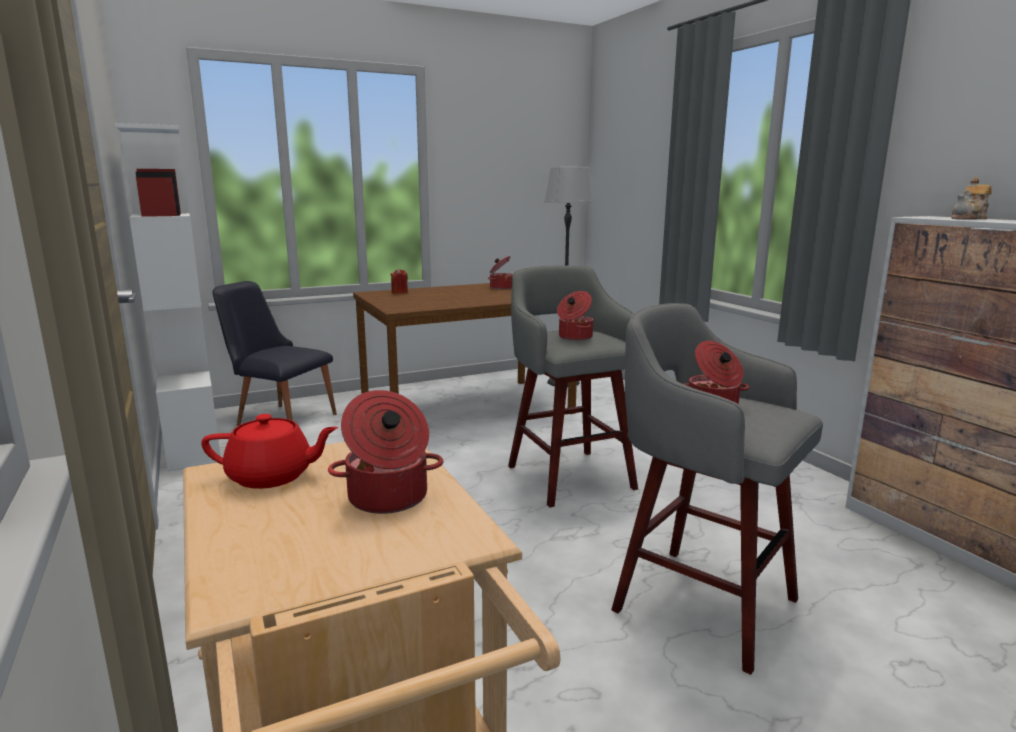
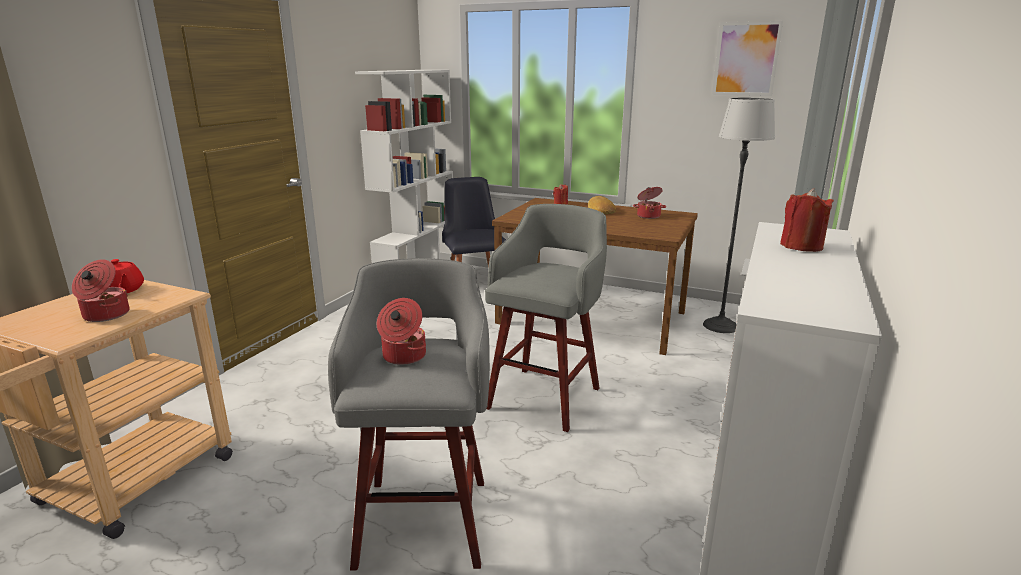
camera: 50 degrees right, 5 degrees up
(450, 290) = (600, 210): none -> bread
(525, 135) = (746, 59): none -> picture
(574, 337) = (537, 274): cooking pot -> none
(969, 219) = (801, 246): teapot -> red candle

